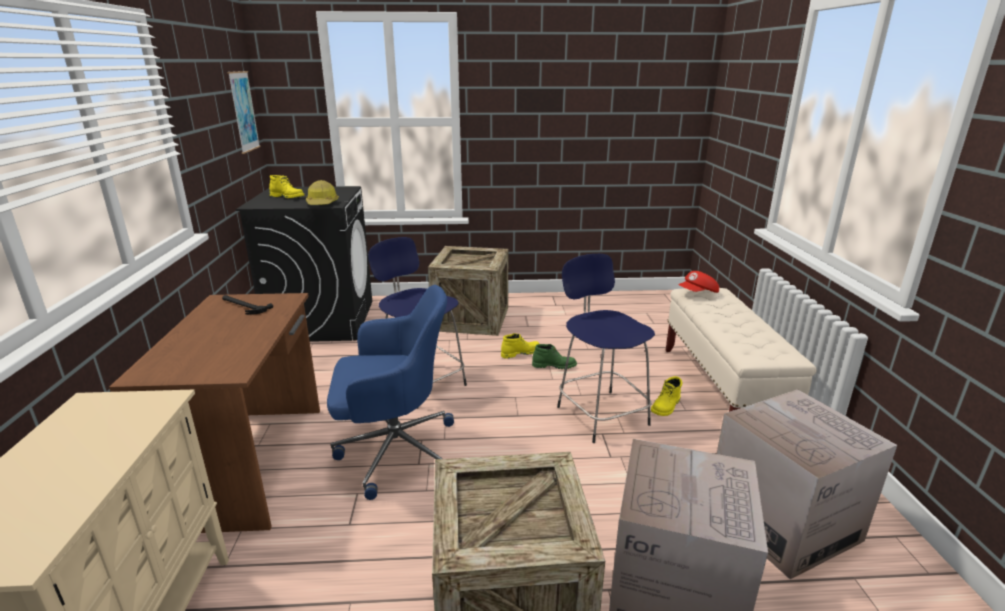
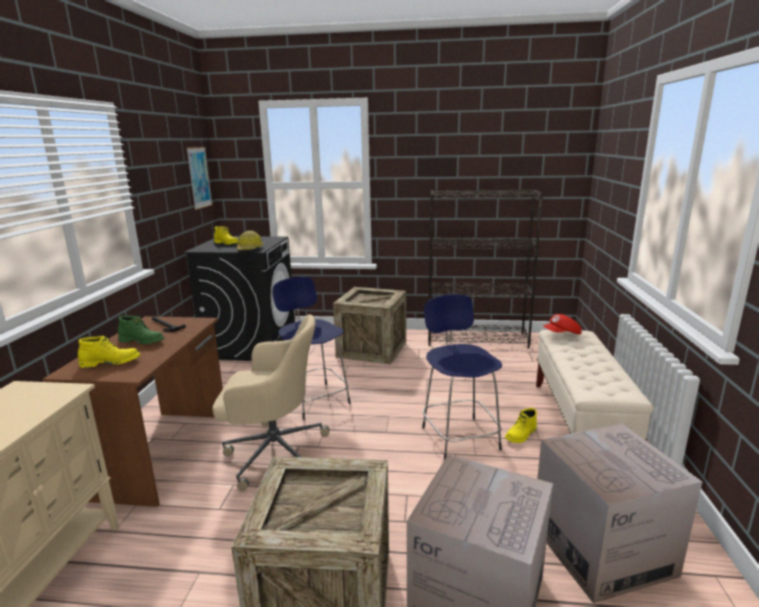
camera: 10 degrees right, 5 degrees down
(394, 451) = (274, 453): blue office chair -> beige office chair
(520, 353) = (405, 380): yellow boot -> yellow boot (111, 362)
(554, 366) = (431, 392): green boot -> green boot (142, 341)
(587, 301) = (477, 339): none -> black bookcase

